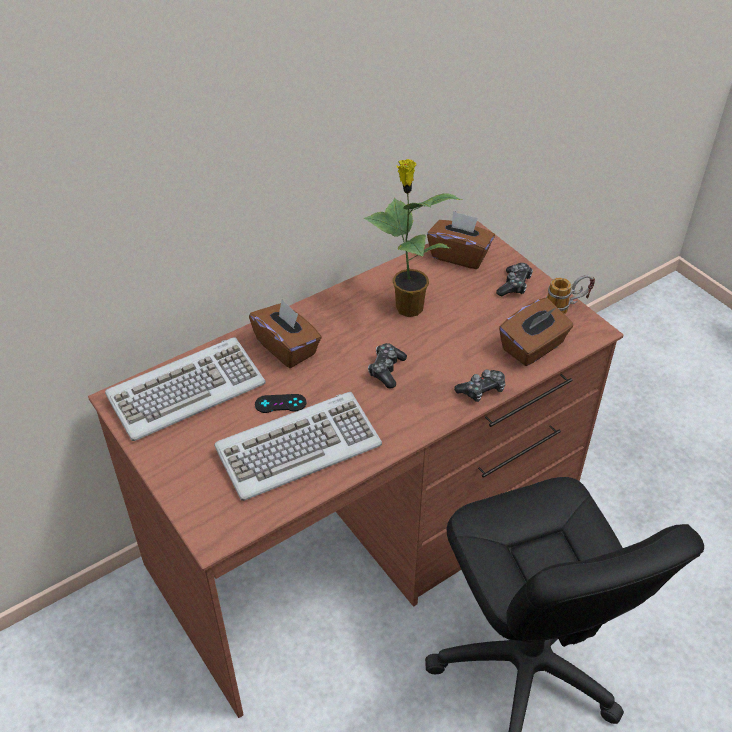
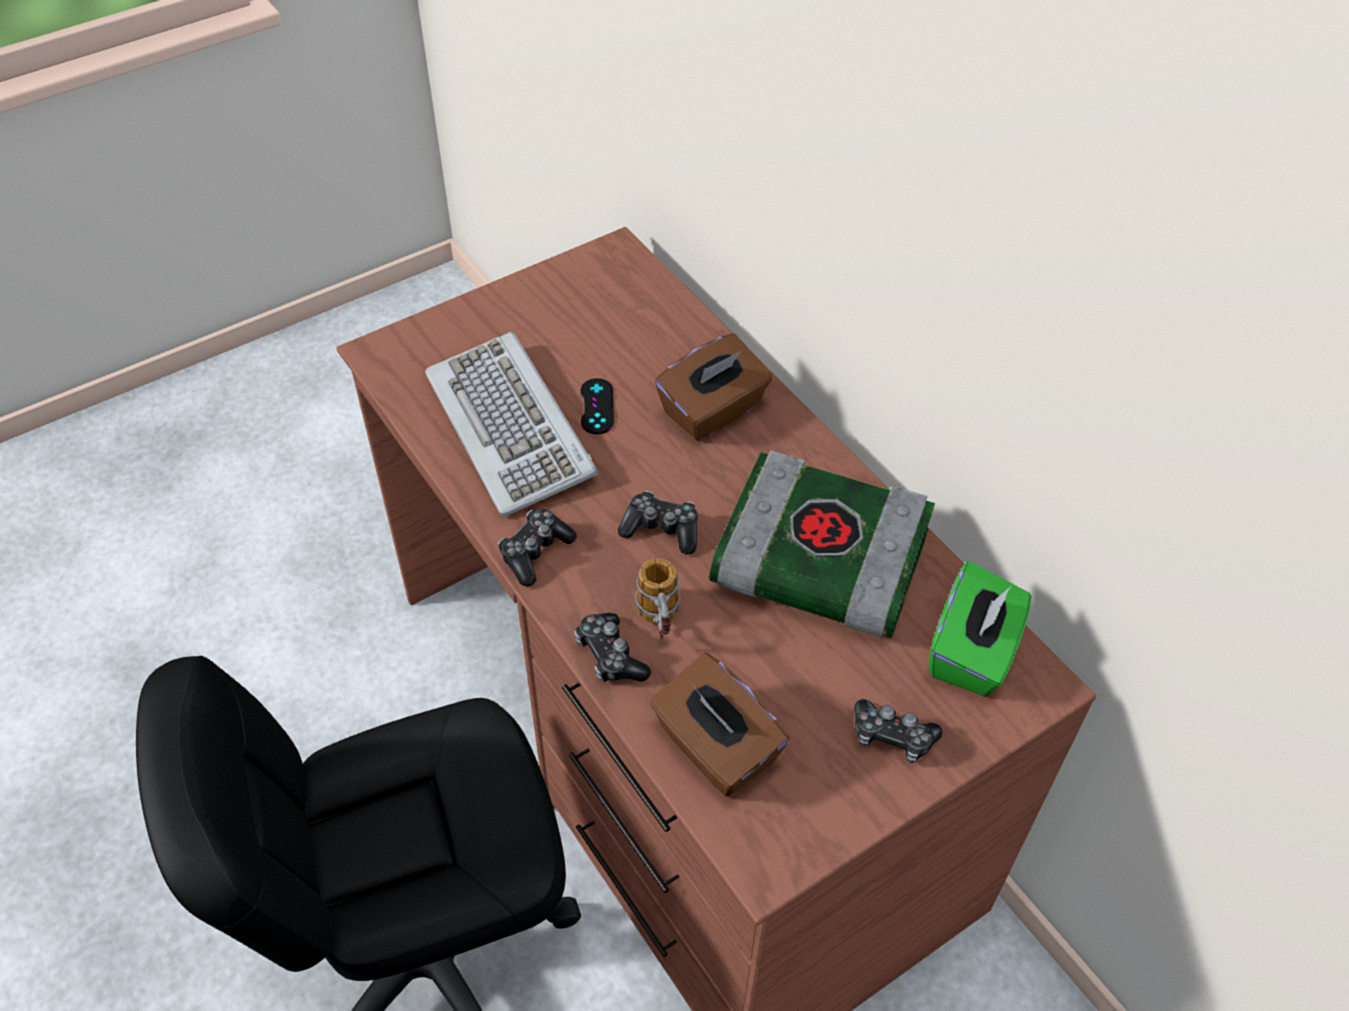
camera: 90 degrees right, 5 degrees up
(187, 391) = (627, 312): keyboard -> none
(407, 307) = (816, 563): potted plant -> book
(408, 428) = (535, 552): none -> game controller
(459, 255) = (972, 652): brown tissue box -> green tissue box
(567, 307) = (833, 824): mug -> mug (660, 624)

